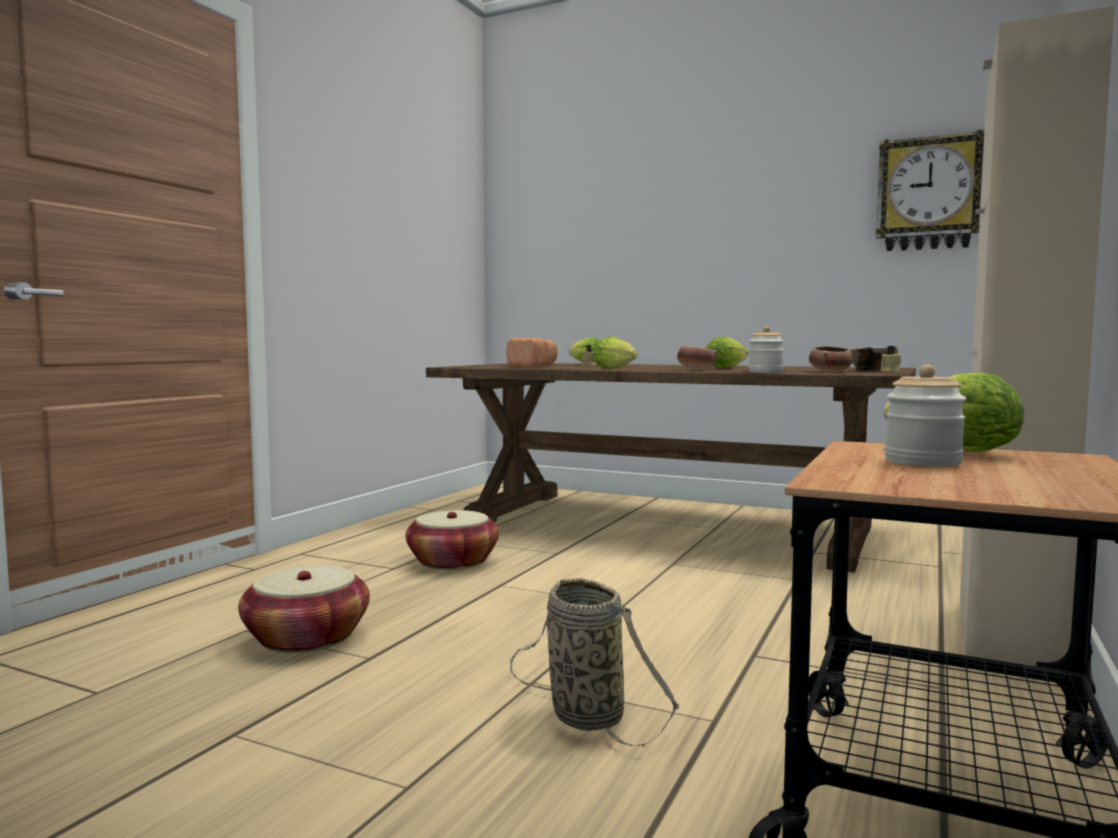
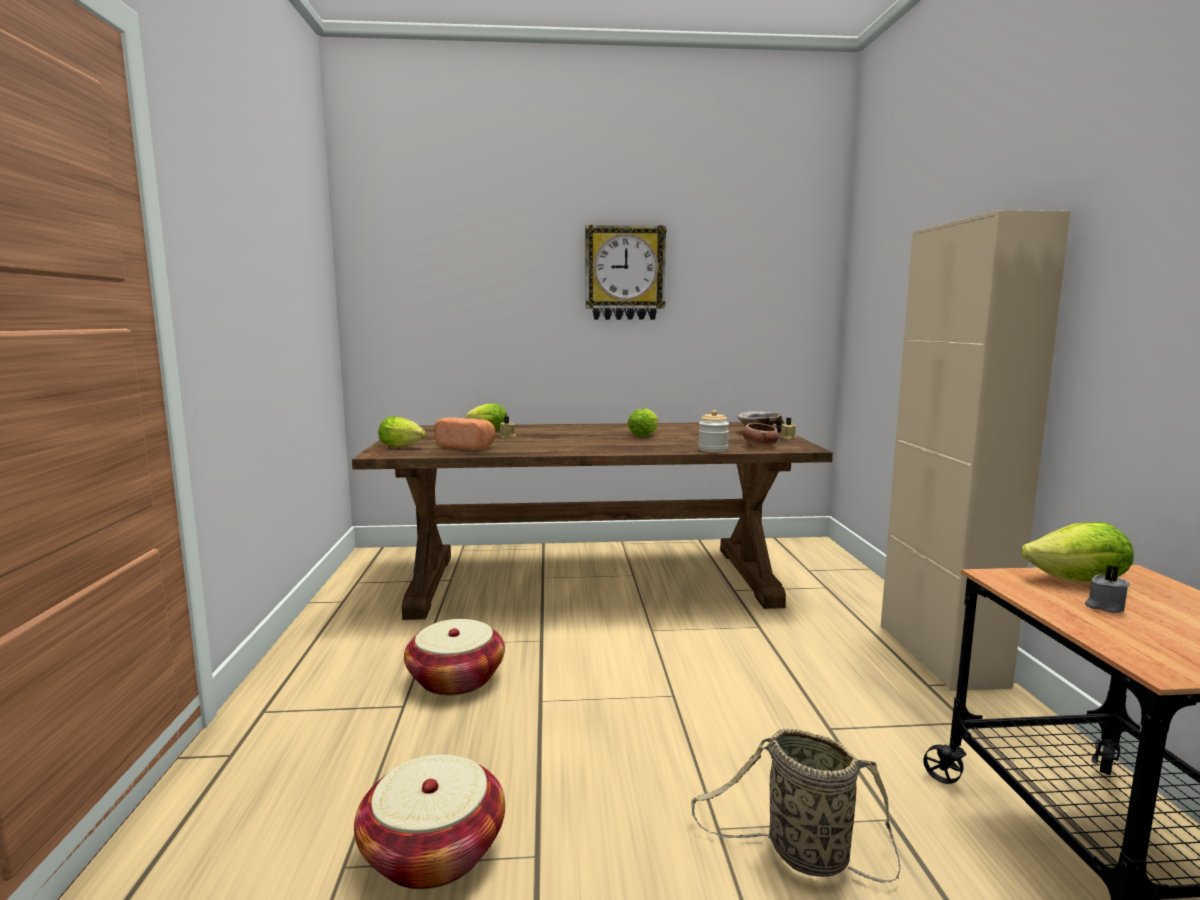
camera: 30 degrees left, 5 degrees up
(616, 369) = (568, 450): lettuce -> lettuce (404, 447)
(695, 369) = (638, 445): bowl -> none
(922, 461) = (1104, 607): jar -> grey candle
(929, 194) = (769, 278): wall clock -> wall clock (624, 273)

